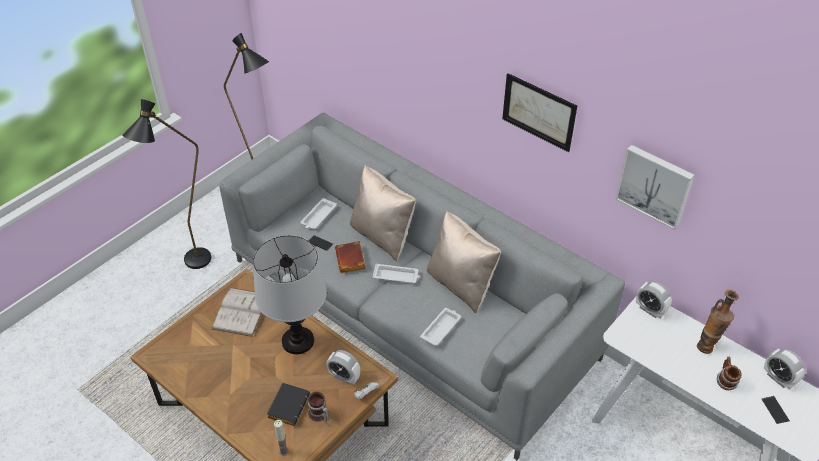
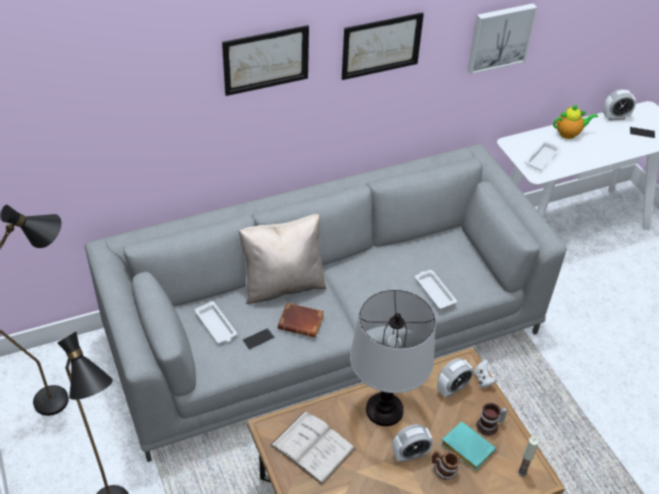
camera: 65 degrees left, 0 degrees up
(288, 405) = (465, 448): black book -> turquoise book
(396, 276) = (347, 296): white tray -> white tray (542, 157)
(447, 59) = (266, 60): none -> picture
(461, 284) = (387, 255): beige pillow -> none
(650, 310) = (518, 145): alarm clock -> alarm clock (410, 454)
(708, 345) = (569, 134): vase -> teapot
(725, 382) = (607, 142): mug -> mug (443, 471)

